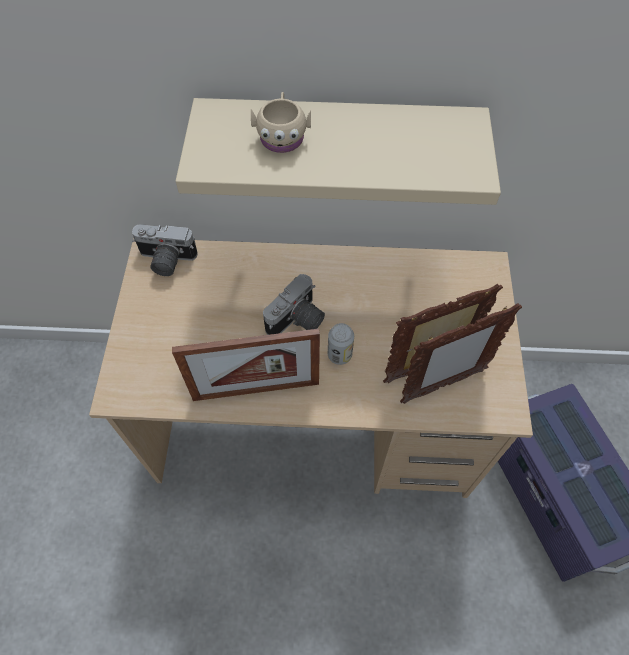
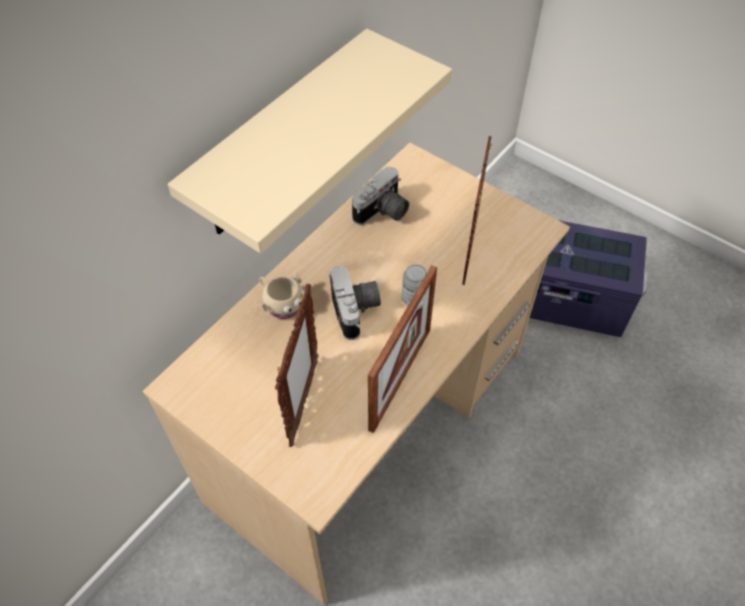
camera: 55 degrees left, 5 degrees down
(165, 261) = (199, 377): camera -> camera (383, 212)
(282, 135) = (277, 150): beige mug -> beige mug (282, 303)
(442, 386) = (493, 252): picture frame -> picture frame (303, 402)

